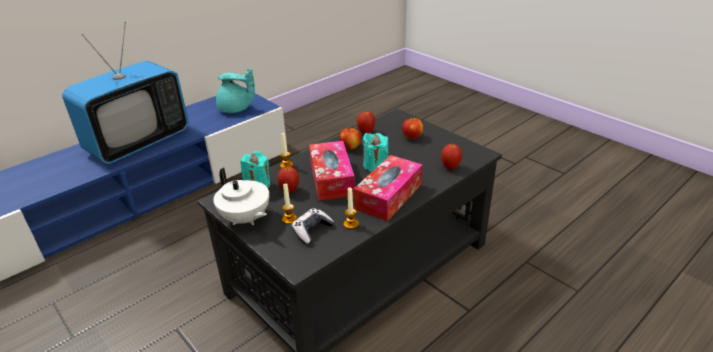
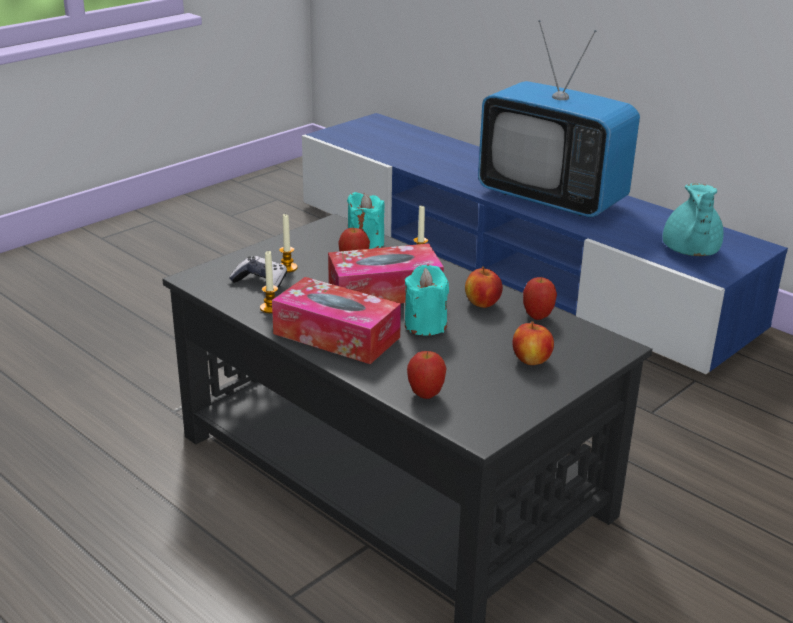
camera: 85 degrees right, 5 degrees down
(245, 219) = (291, 242): white teapot -> none

